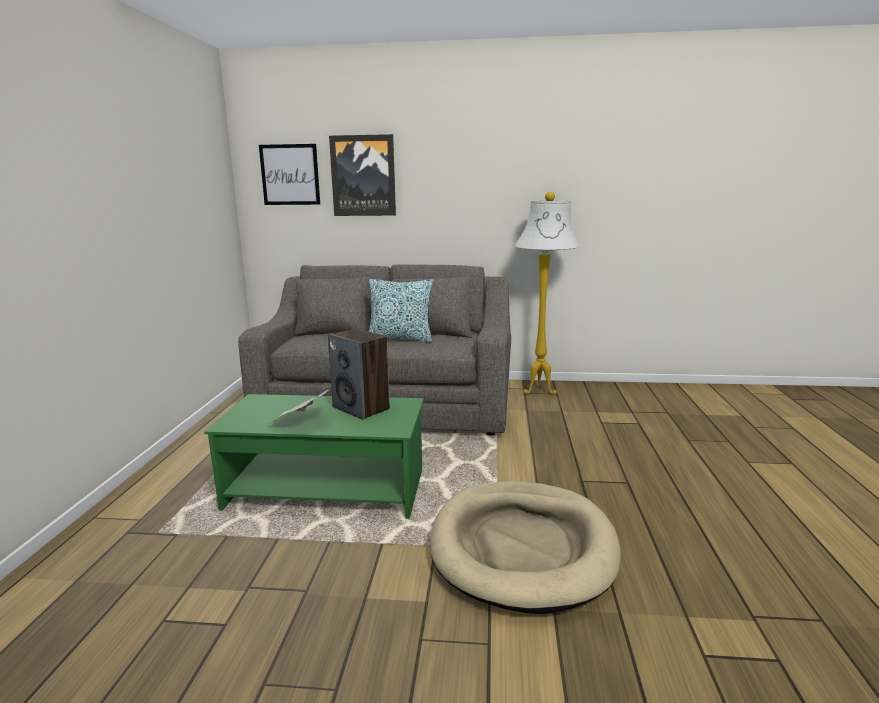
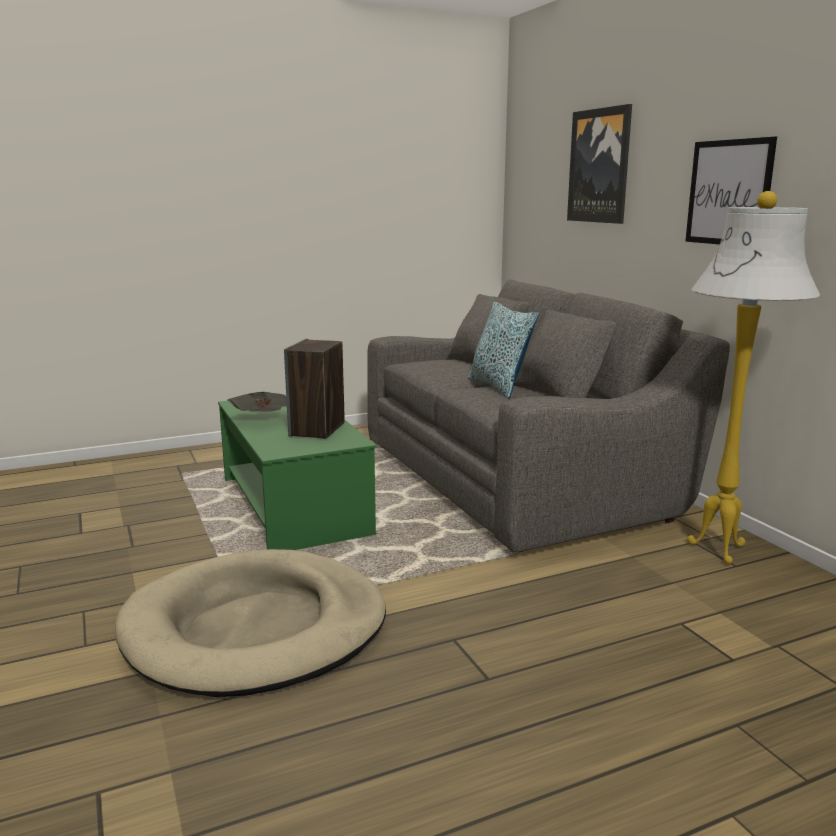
camera: 60 degrees right, 0 degrees up
(290, 175) = (541, 165): picture -> picture (729, 193)

